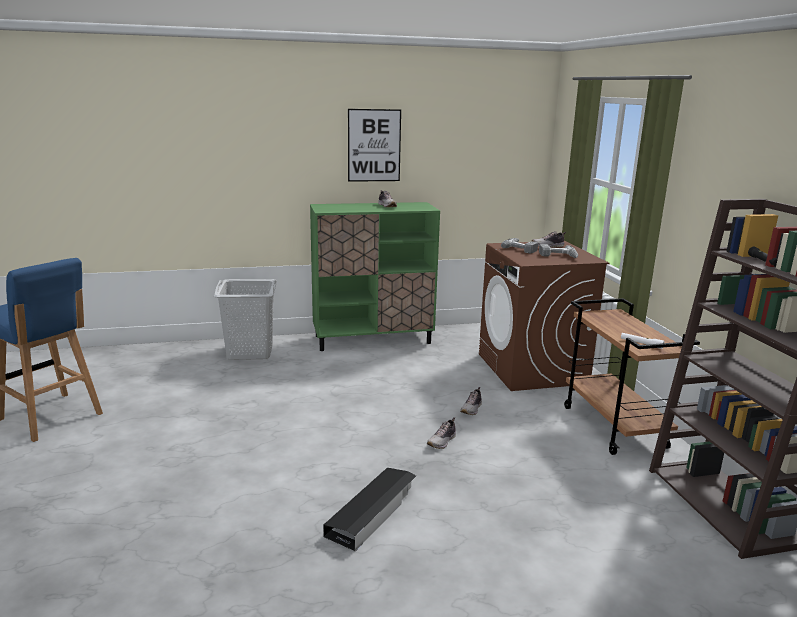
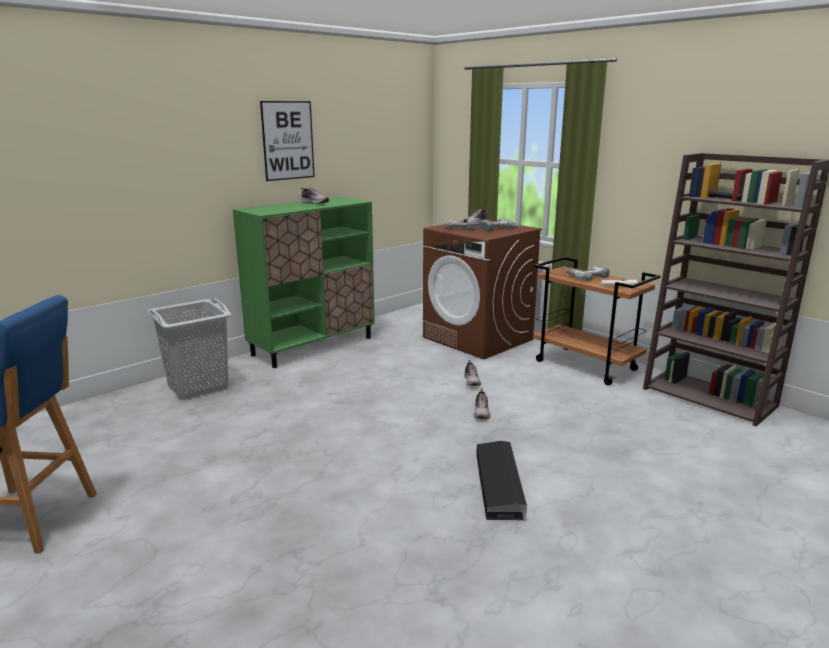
camera: 30 degrees left, 0 degrees up
(623, 325) = (586, 276): none -> power drill

